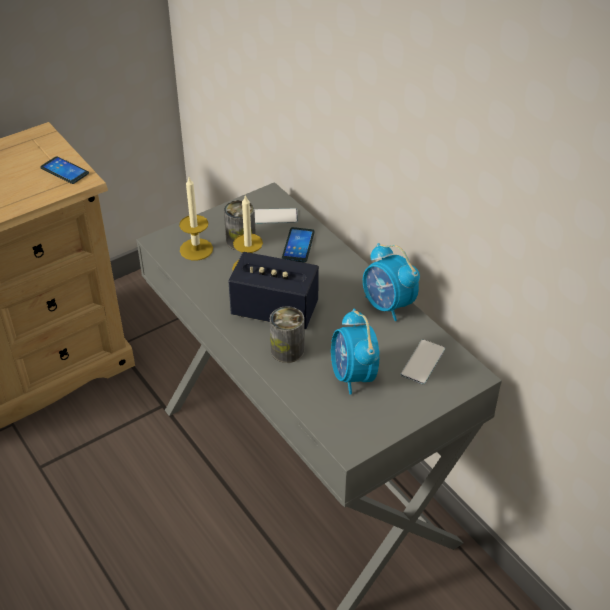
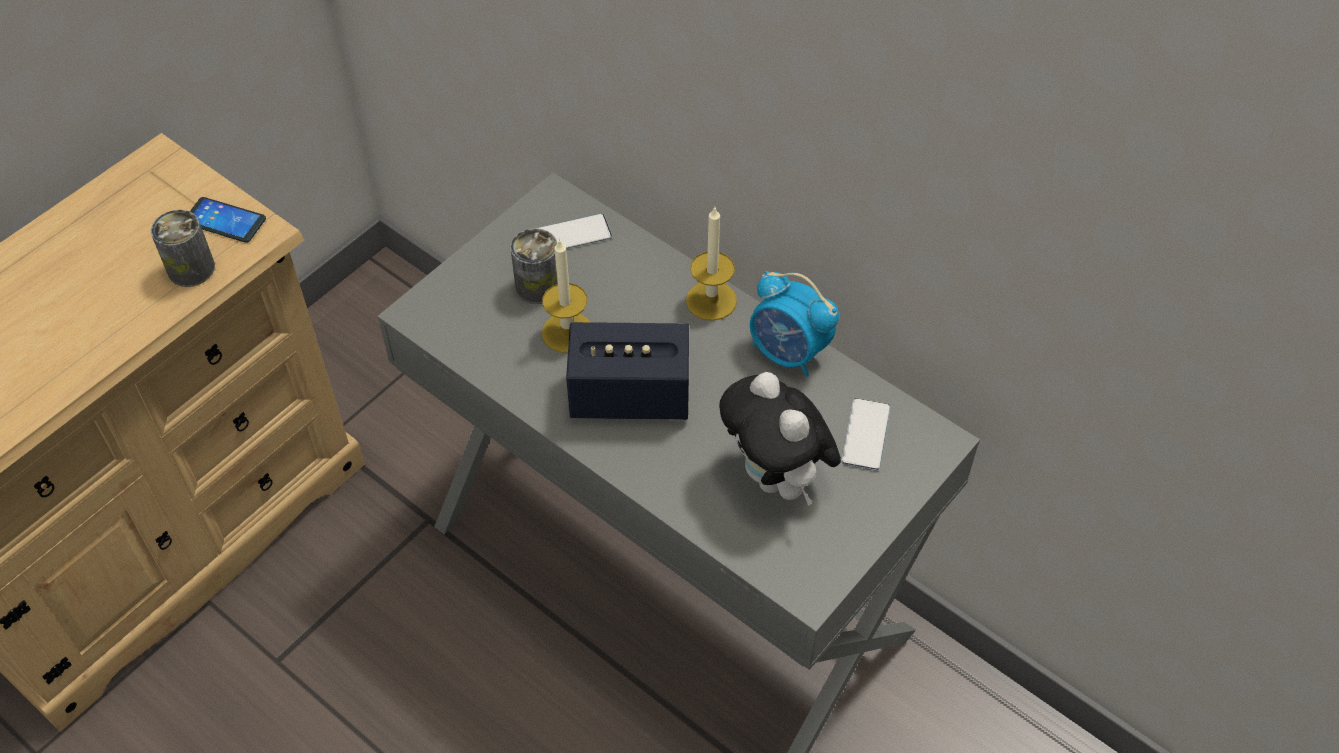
camera: 15 degrees left, 10 degrees up
(196, 249) = (476, 315): candle -> candle (711, 300)
(287, 350) = (670, 458): can -> can (191, 269)
(298, 245) = (626, 277): phone -> none
(353, 376) = (777, 479): alarm clock -> plush toy

